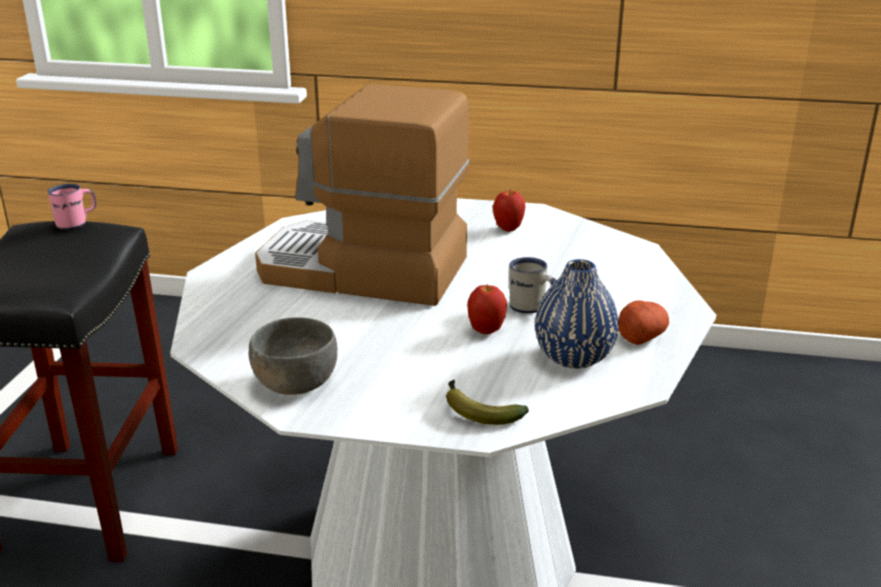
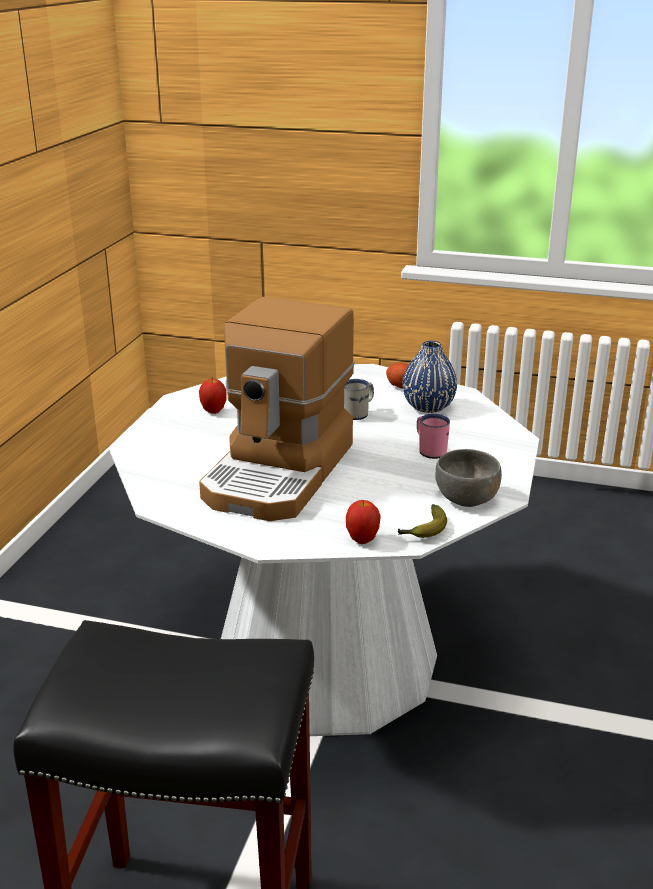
camera: 85 degrees left, 0 degrees up
(77, 223) = (78, 657): pink mug -> pink mug (430, 450)
(478, 410) = (495, 438): banana -> banana (424, 530)
(486, 331) = (392, 430): apple -> apple (362, 540)

